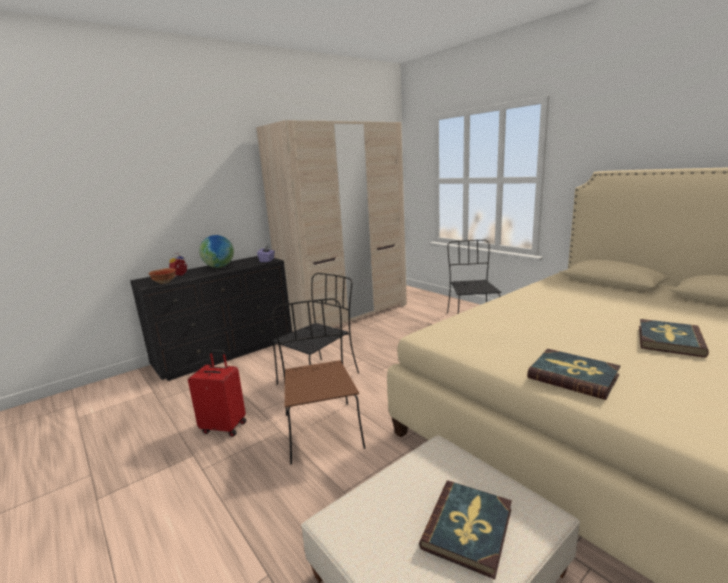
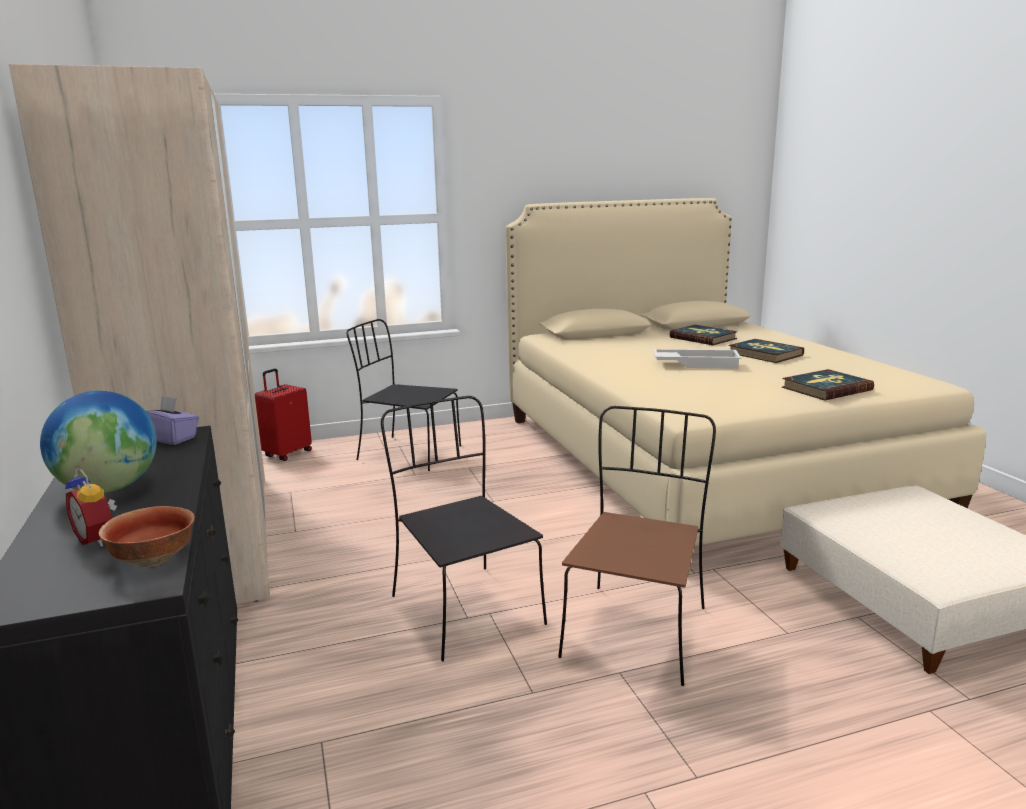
camera: 70 degrees left, 0 degrees up
(224, 427) = (563, 743): red suitcase -> red suitcase (287, 454)
(322, 429) = (636, 630): brown chair -> brown chair turned 105 degrees clockwise
(468, 528) = (938, 522): book -> book (703, 338)
(570, 320) = (696, 363): none -> white tray

